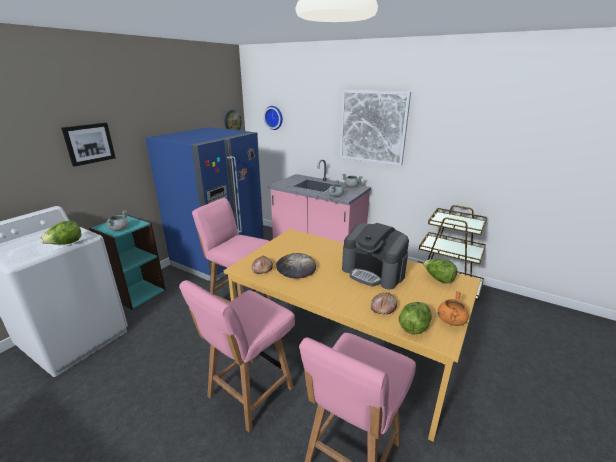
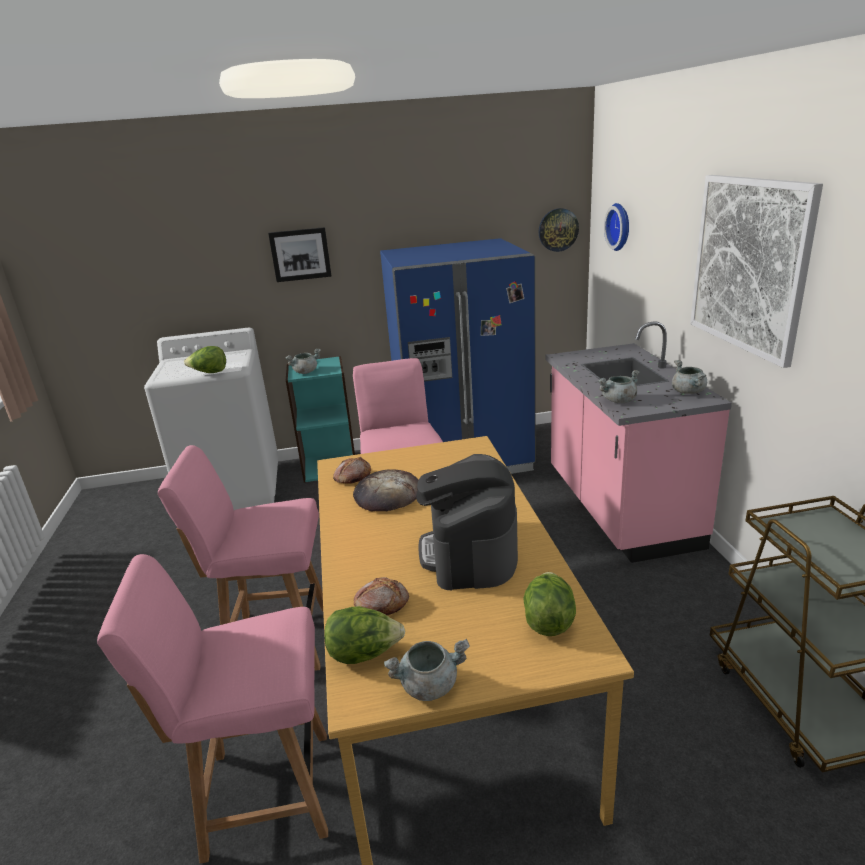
camera: 50 degrees right, 0 degrees up
(451, 320) = (429, 685): orange cooking pot -> grey cooking pot

